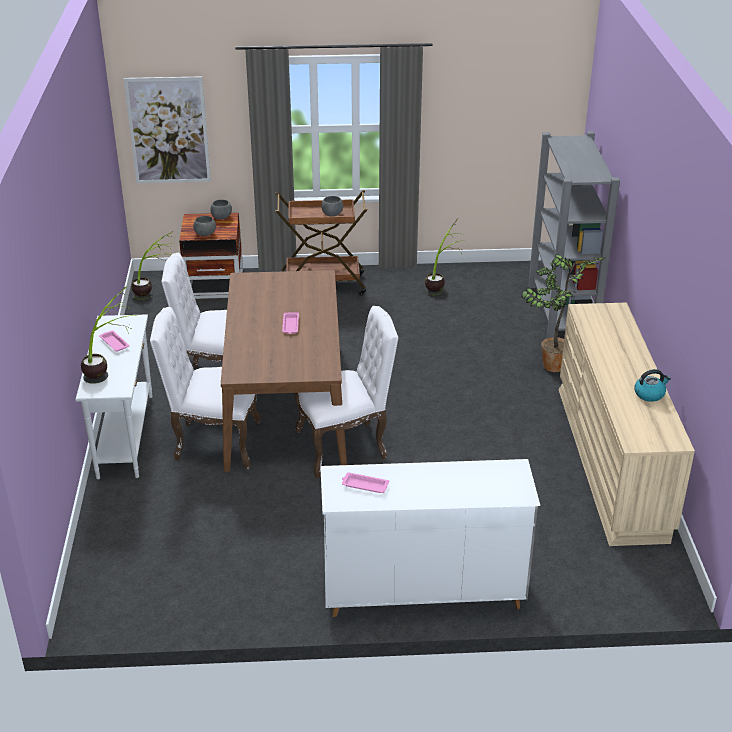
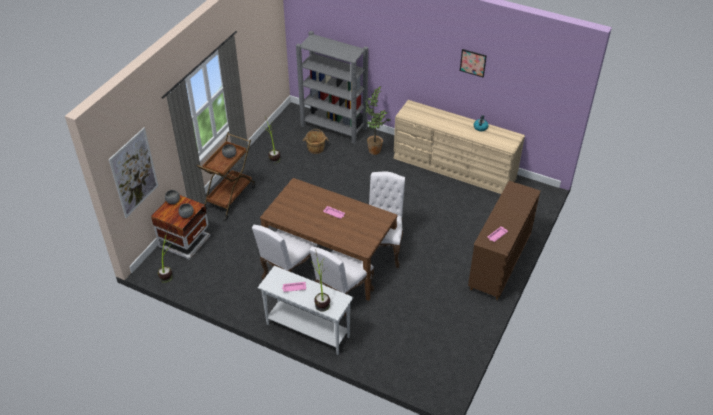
camera: 60 degrees left, 10 degrees up
(423, 591) = (499, 264): white cabinet -> brown cabinet
(497, 314) = (316, 148): none -> brown bucket
(685, 257) = (473, 63): none -> picture

